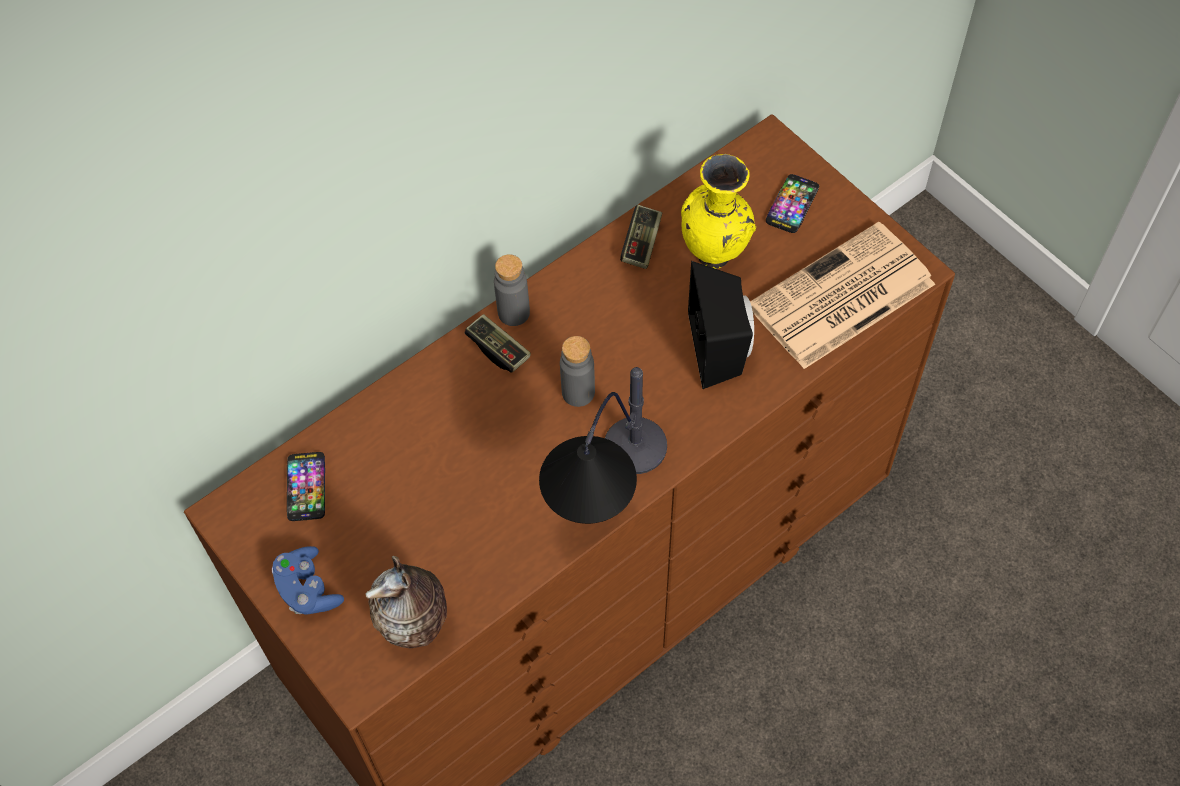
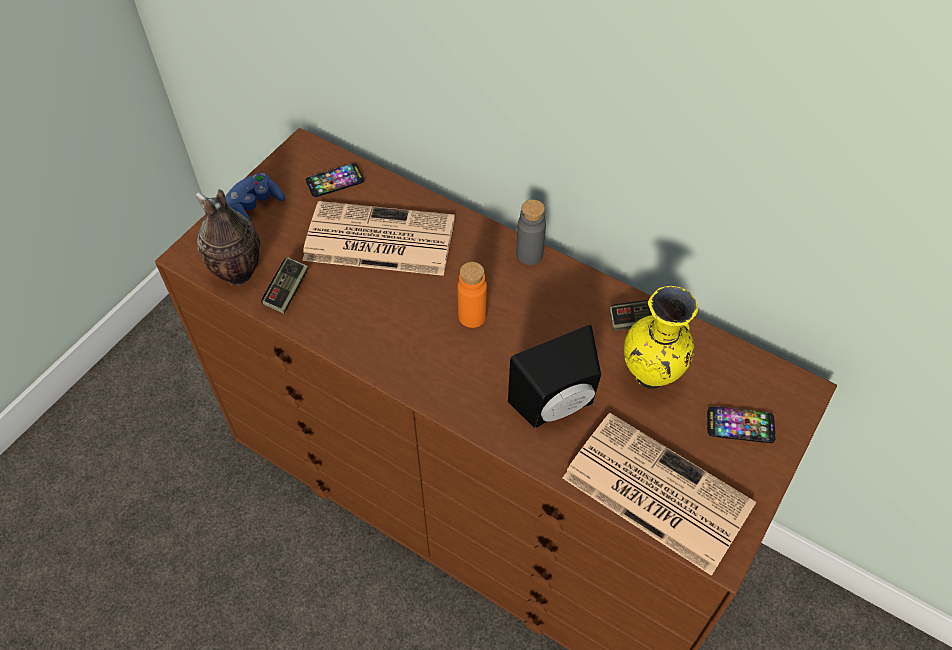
camera: 70 degrees right, 5 degrees down
(426, 461) = (377, 240): none -> newspaper
(498, 349) = (491, 254): game controller -> game controller (287, 291)
(578, 392) = (472, 316): grey bottle -> orange bottle
(607, 499) = (380, 362): table lamp -> none

